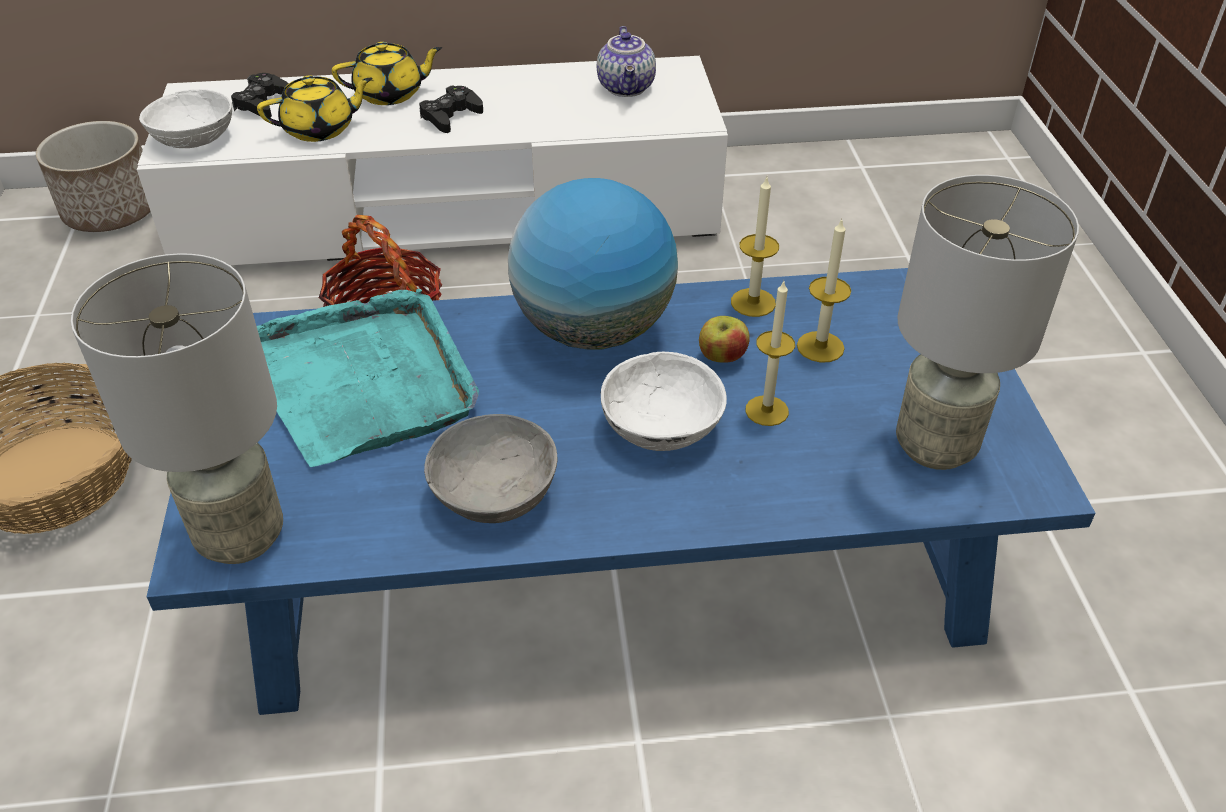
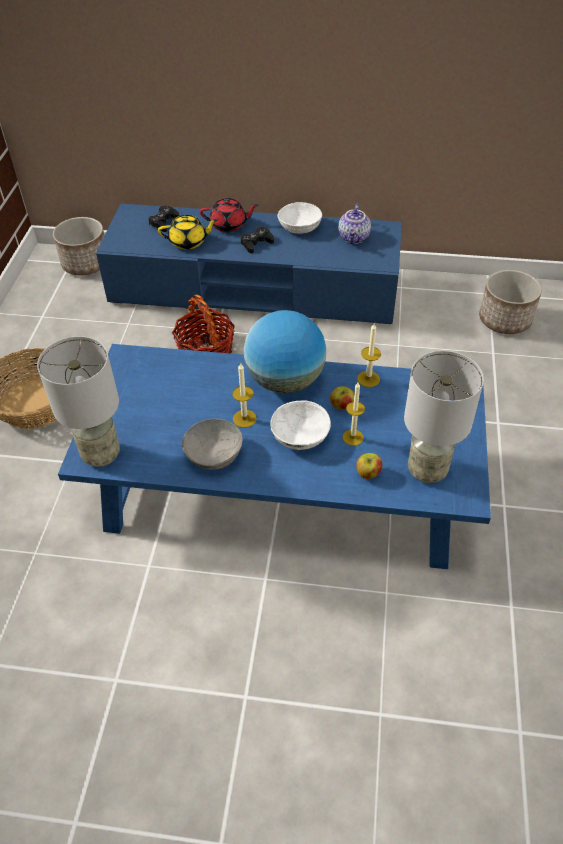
camera: 15 degrees right, 5 degrees up
(194, 139) = (126, 239): white bowl -> white bowl (300, 228)
(365, 380) = (172, 389): turquoise tray -> none
(390, 94) = (229, 225): yellow teapot -> red teapot
(450, 212) = (254, 289): white tv stand -> blue tv stand
(820, 347) = (392, 408): candle -> candle (244, 418)
(825, 473) = (368, 473): none -> apple
(905, 202) = (505, 320): none -> planter

